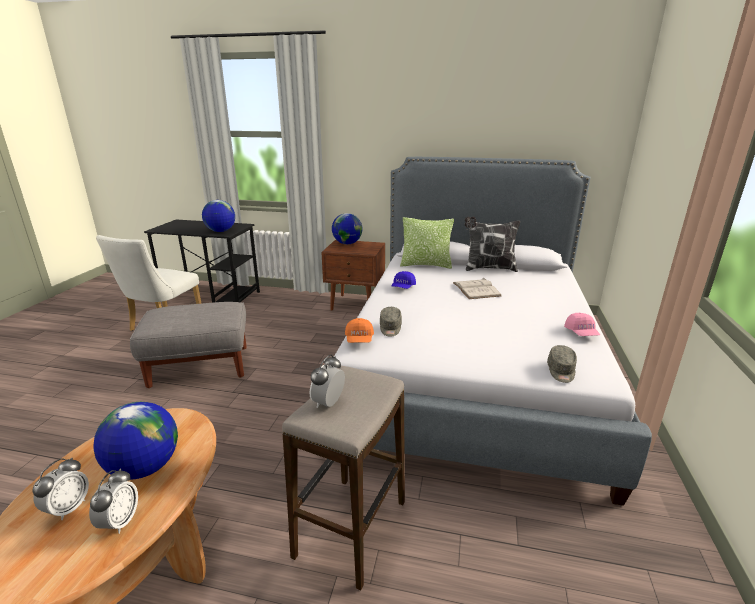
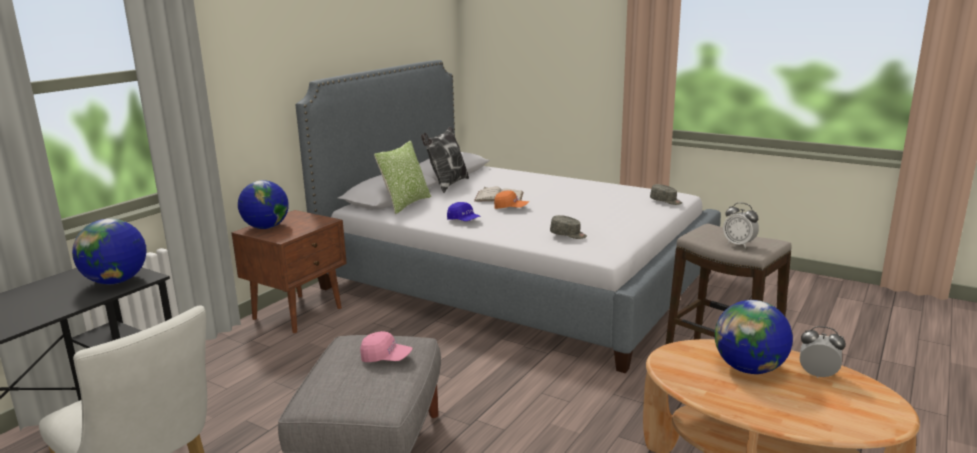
camera: 70 degrees left, 5 degrees down
(68, 508) = (805, 401): alarm clock -> none
(359, 339) = (584, 249): orange cap -> orange cap (511, 208)
(581, 333) = (610, 186): pink cap -> pink cap (386, 358)

